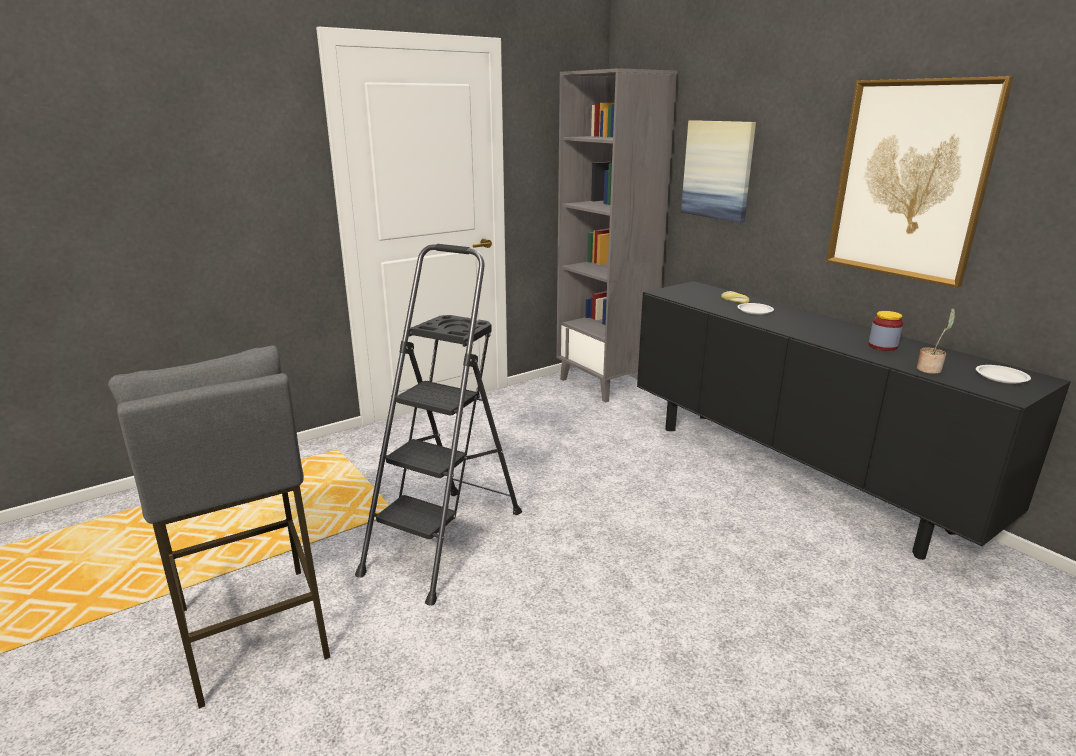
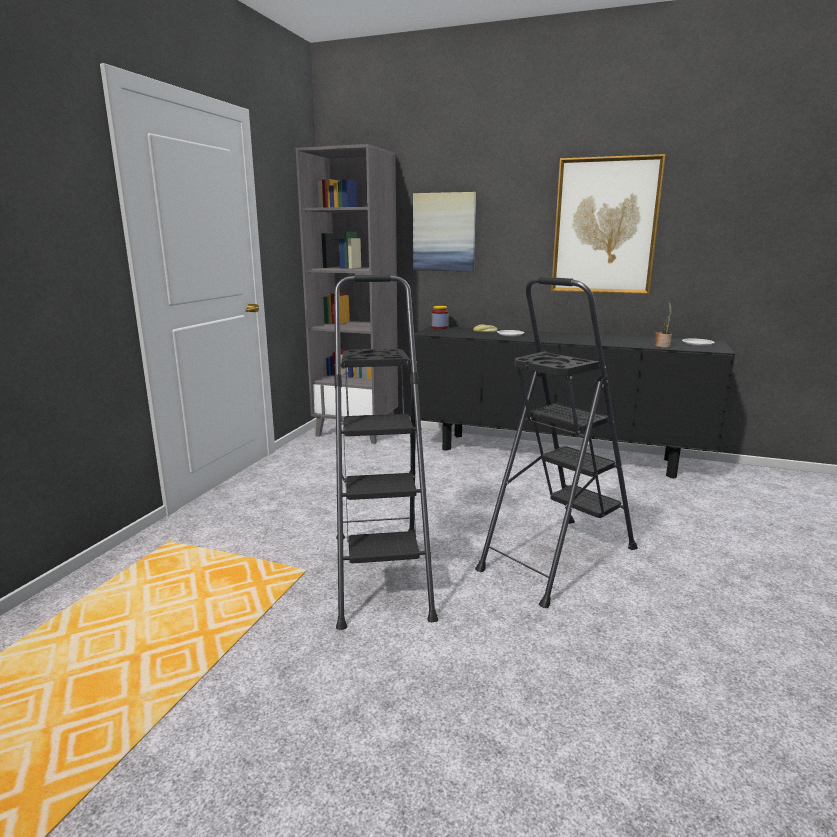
camera: 35 degrees left, 5 degrees down
(253, 632) = (300, 718): grey stool -> none
(619, 596) = (557, 558): none -> step ladder
(882, 346) = (617, 340): jar -> jar (440, 327)

